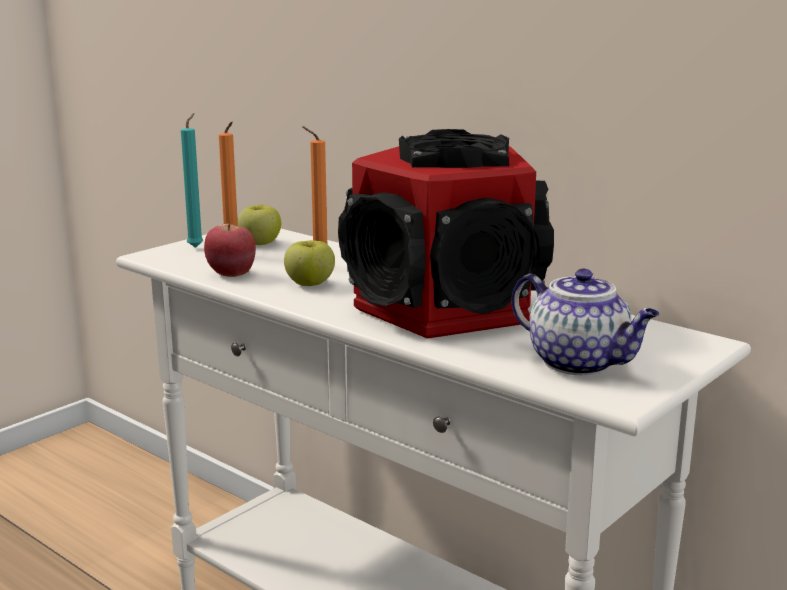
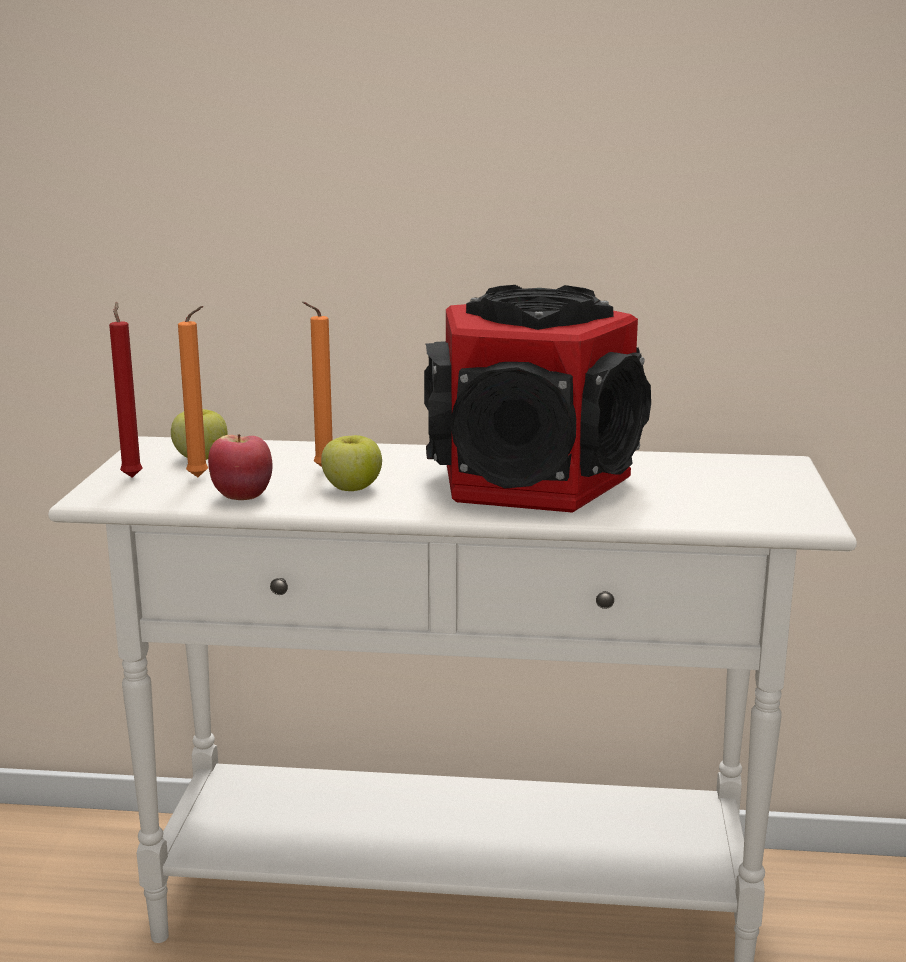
camera: 35 degrees left, 0 degrees up
(197, 247) = (132, 476): turquoise candle -> red candle
(580, 363) = (732, 501): teapot -> none

